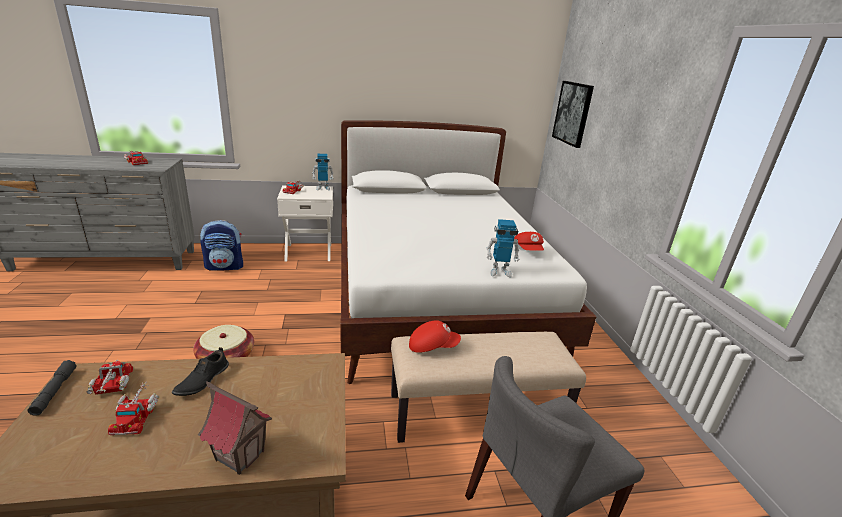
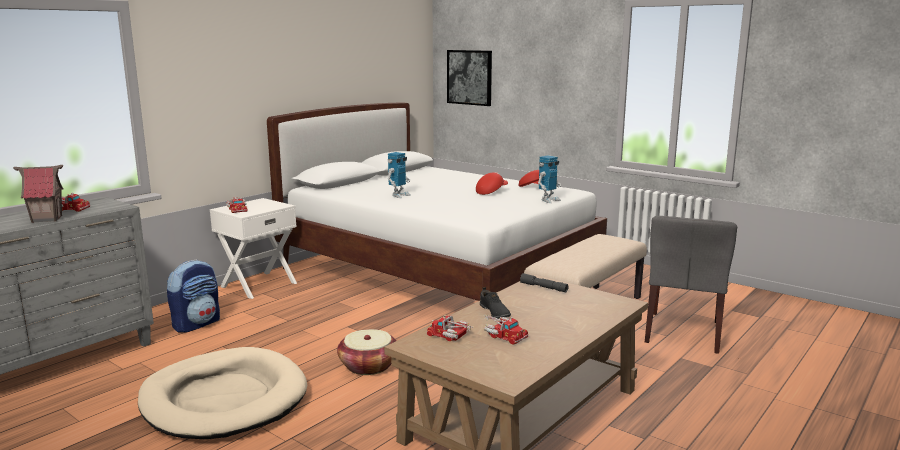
camera: 40 degrees left, 10 degrees down
(54, 391) = (424, 353): grey flashlight -> grey flashlight (543, 287)
(121, 333) = (224, 399): none -> beige dog bed
(240, 455) = (593, 318): toy house -> toy house (47, 219)
(323, 188) = (259, 201): toy robot -> toy robot (399, 195)
(432, 346) = (561, 259): red cap -> red cap (491, 192)

